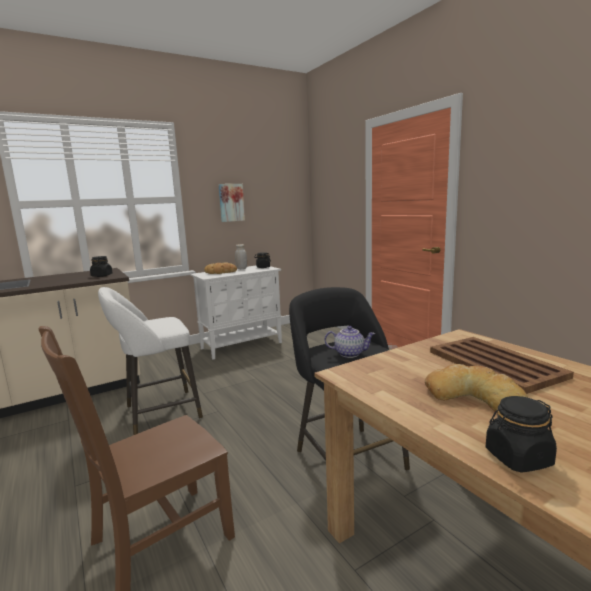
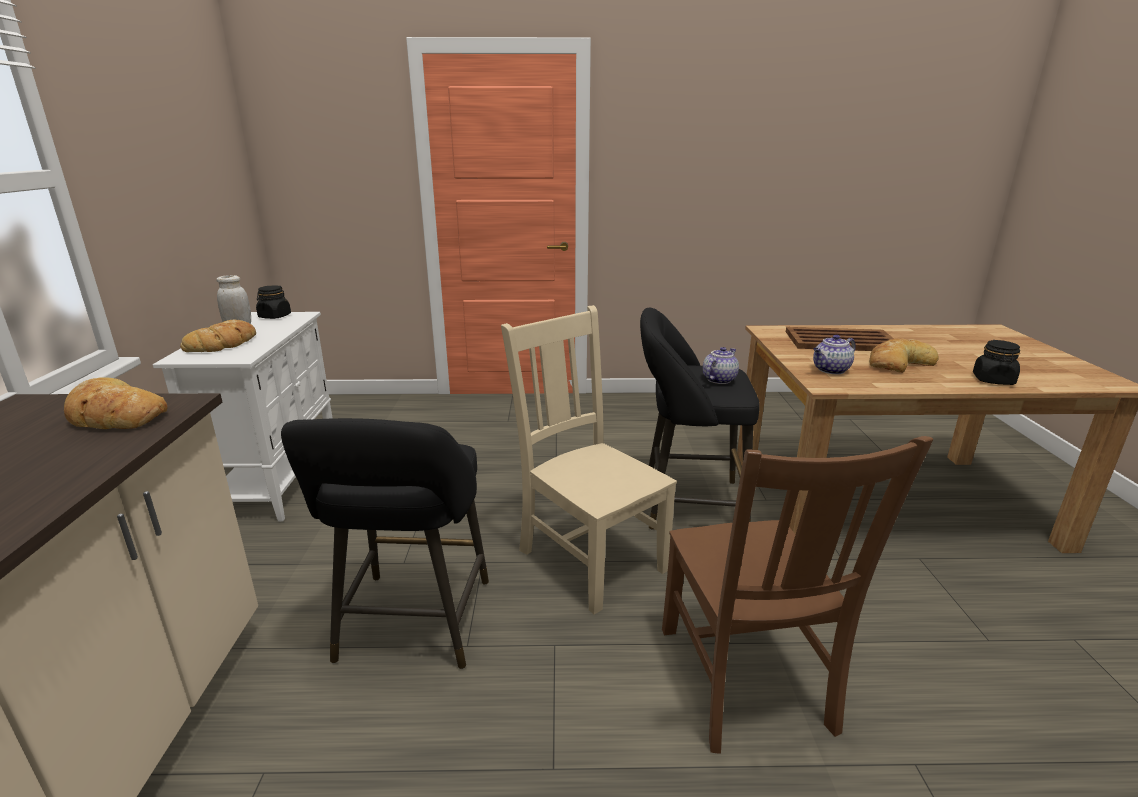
camera: 60 degrees left, 10 degrees up
(102, 275) = (115, 415): black jar -> bread
(158, 414) = (412, 627): white stool -> black stool
(231, 202) = (150, 182): picture -> none
(247, 439) = (589, 557): none -> beige chair
(389, 370) = (830, 370): none -> teapot

